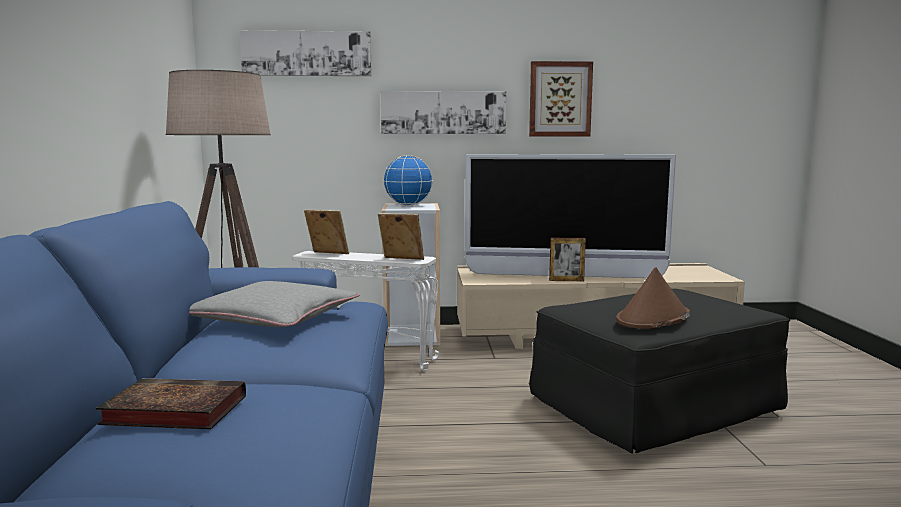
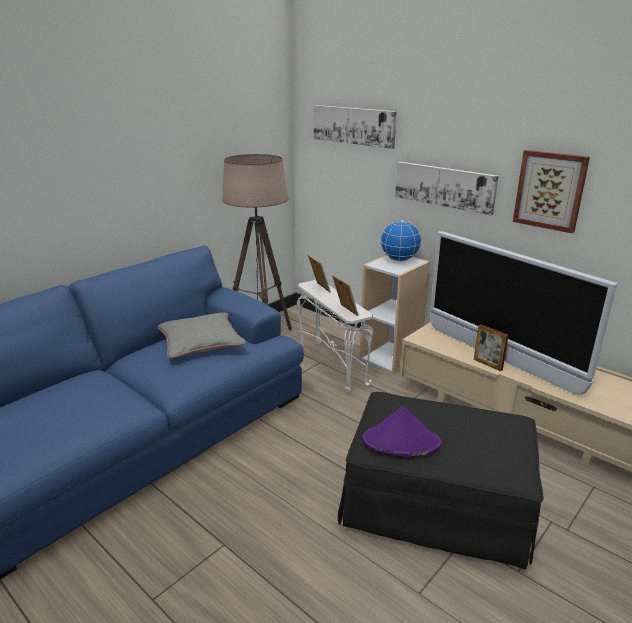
camera: 45 degrees right, 15 degrees up
(171, 411) = (64, 393): book -> none
(652, 318) = (401, 442): brown hat -> purple hat

